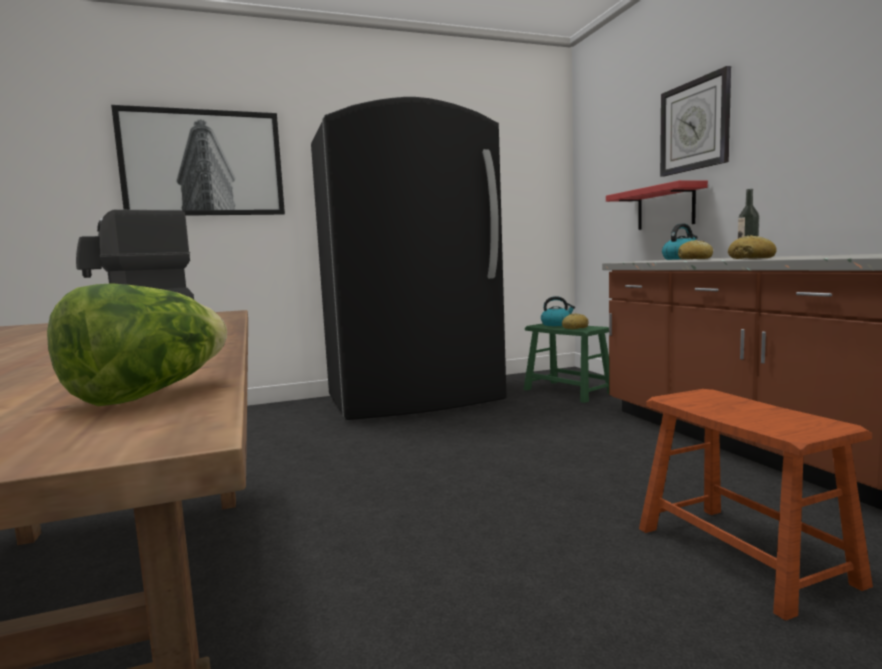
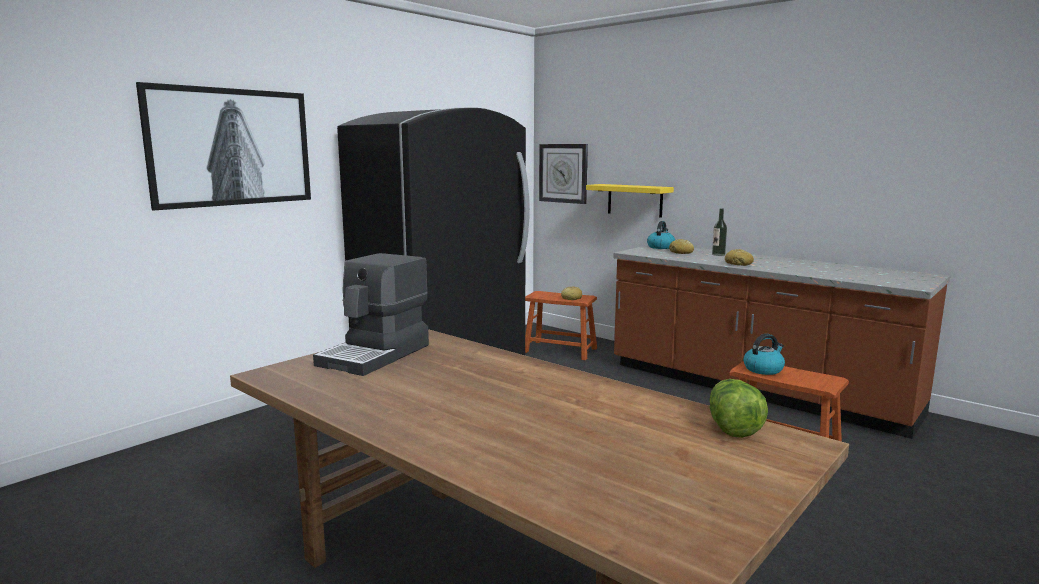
camera: 30 degrees left, 5 degrees up
(556, 324) = (548, 294): kettle -> kettle (763, 369)
(568, 391) = (560, 350): green stool -> brown stool
(665, 207) = (635, 200): red shelf -> yellow shelf
(694, 125) = (663, 143): wall clock -> wall clock (563, 173)

